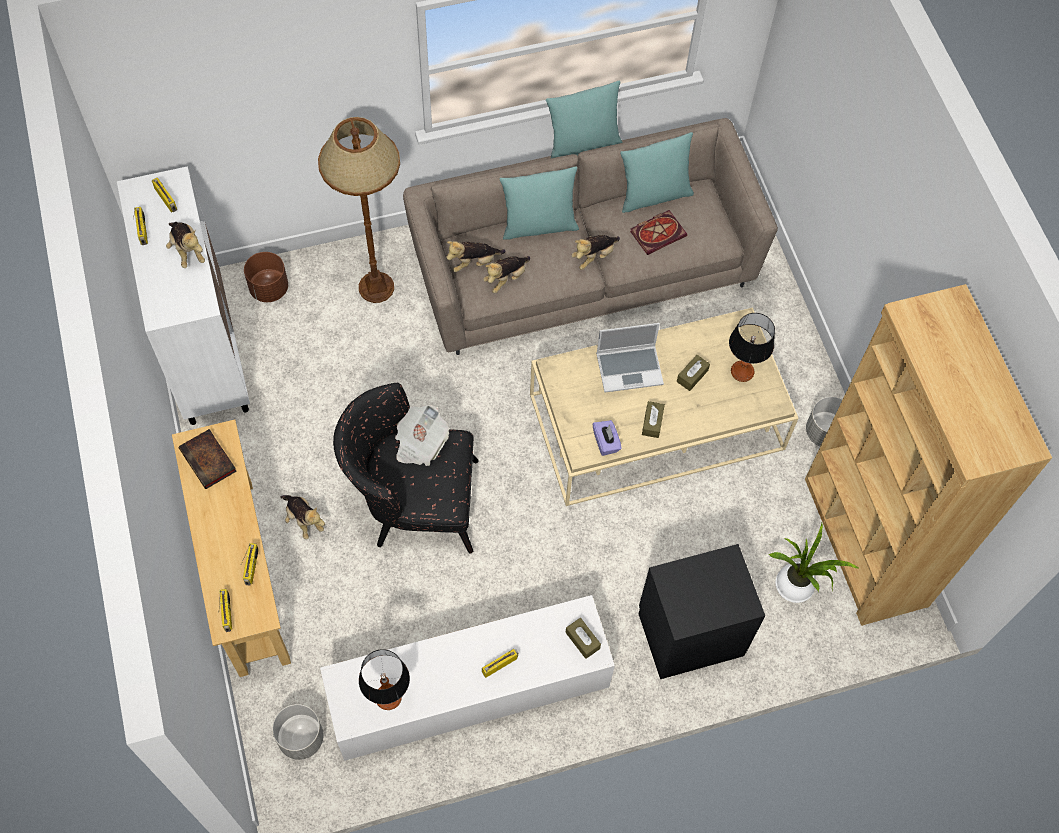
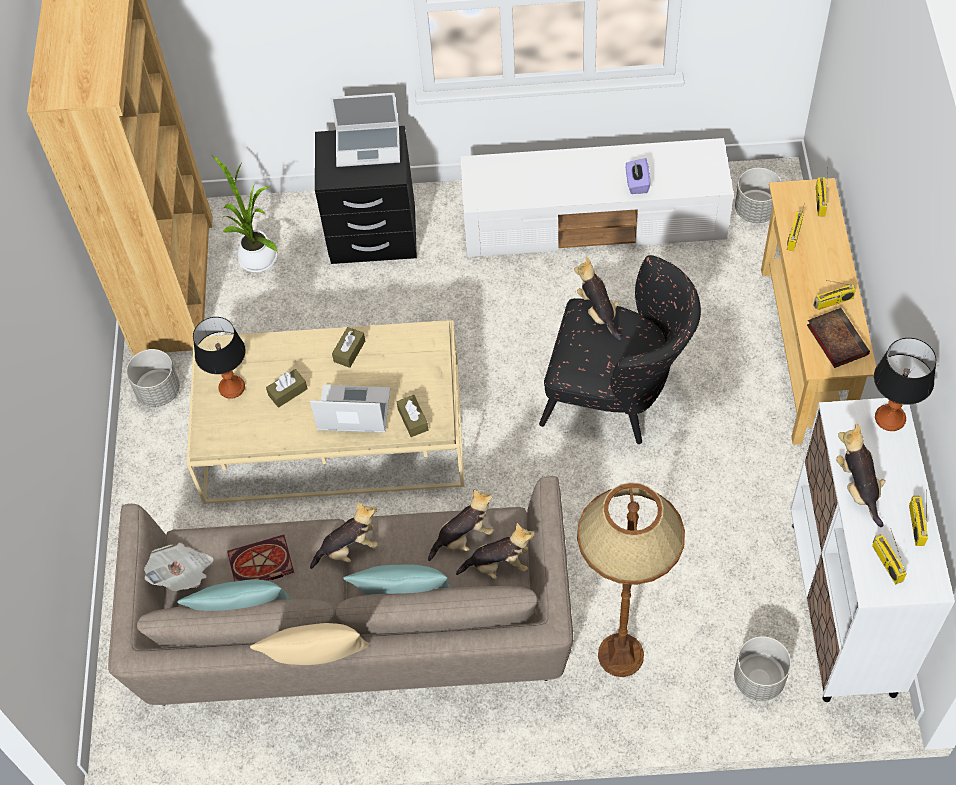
camera: 160 degrees left, 5 degrees down
(269, 289) = (758, 678): brown planter -> grey planter
(303, 520) = (737, 396): plush toy -> plush toy (598, 312)
(388, 697) = (672, 162): table lamp -> table lamp (890, 418)
(420, 443) = (604, 365): newspaper -> newspaper (182, 574)
(500, 664) = (565, 171): radio -> radio (833, 302)
(582, 640) = (483, 178): brown tissue box -> brown tissue box (413, 419)
(583, 145) = (318, 662): turquoise pillow -> beige pillow
(606, 442) = (405, 339): purple tissue box -> purple tissue box (637, 183)
(702, 606) = (369, 146): none -> laptop

